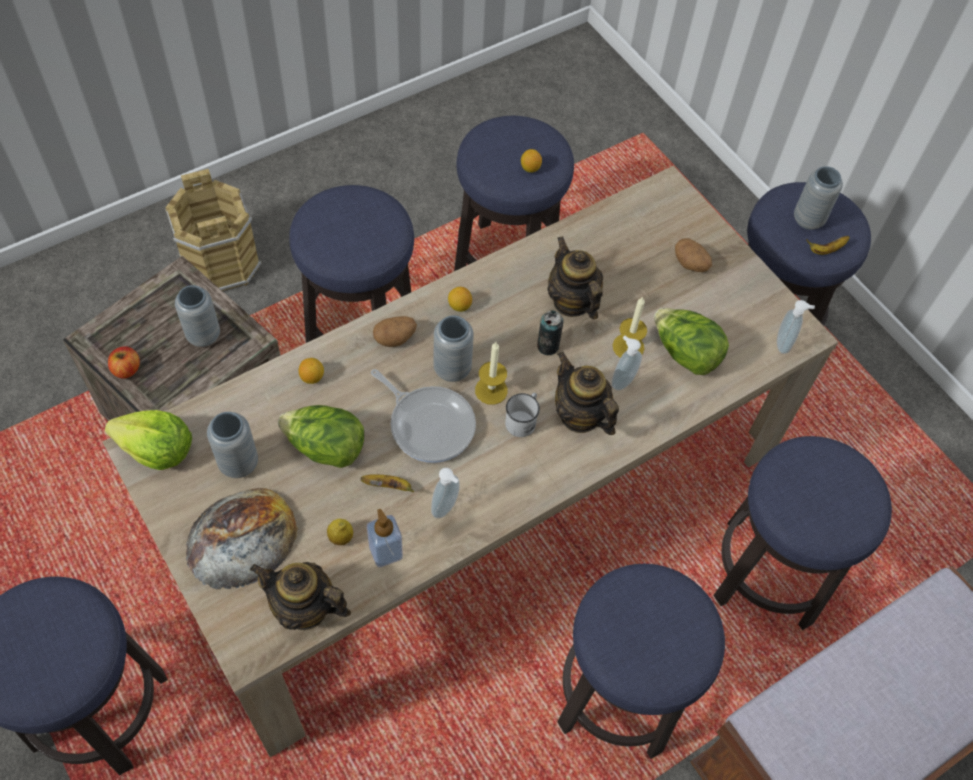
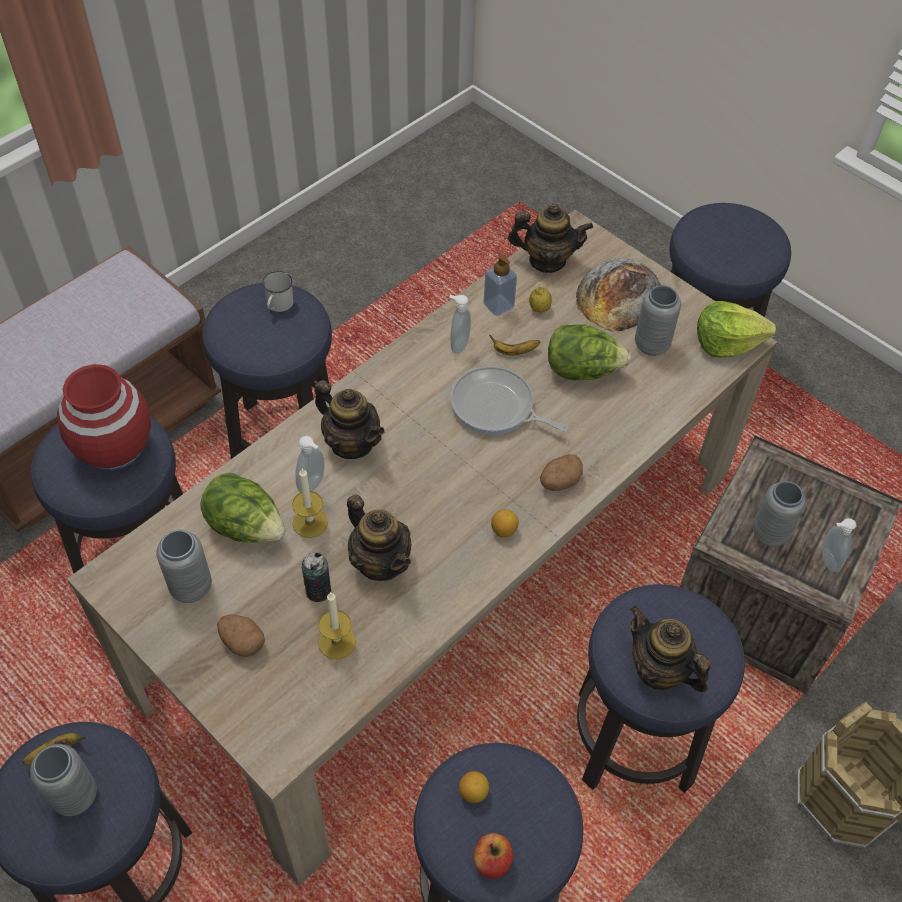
camera: 170 degrees right, 5 degrees down
(126, 369) = (821, 484): apple -> apple (492, 861)
(312, 377) = (624, 428): lemon -> none
(367, 211) = (659, 670): none -> teapot
(452, 369) = (490, 462): grey vase -> grey vase (191, 588)
(491, 390) = (445, 449): candle -> candle (337, 642)
(523, 420) = (407, 428): white mug -> white mug (278, 305)
(547, 346) = (397, 506): can -> can (318, 591)
(784, 343) = (131, 562): soap dispenser -> soap dispenser (827, 560)
(810, 495) = (115, 448): none -> red vase

